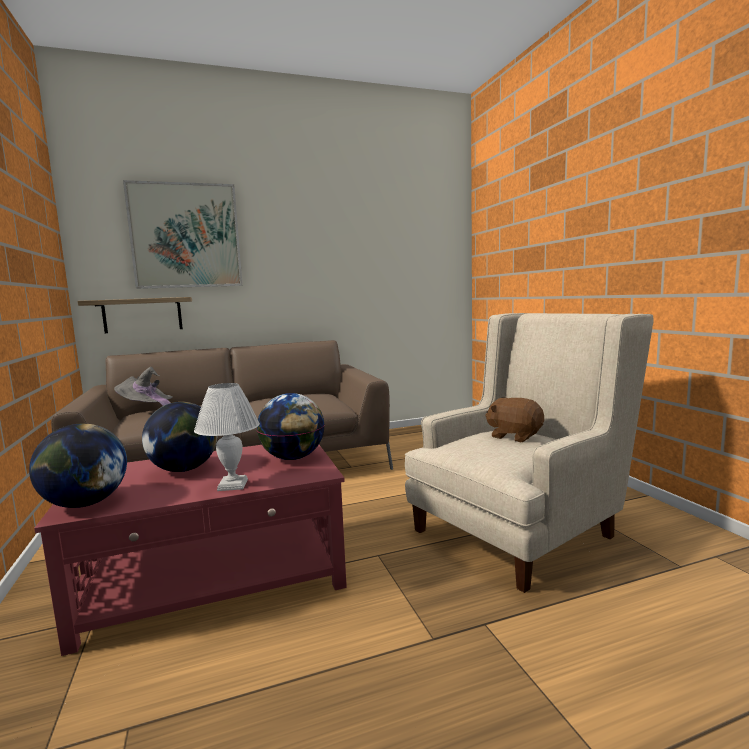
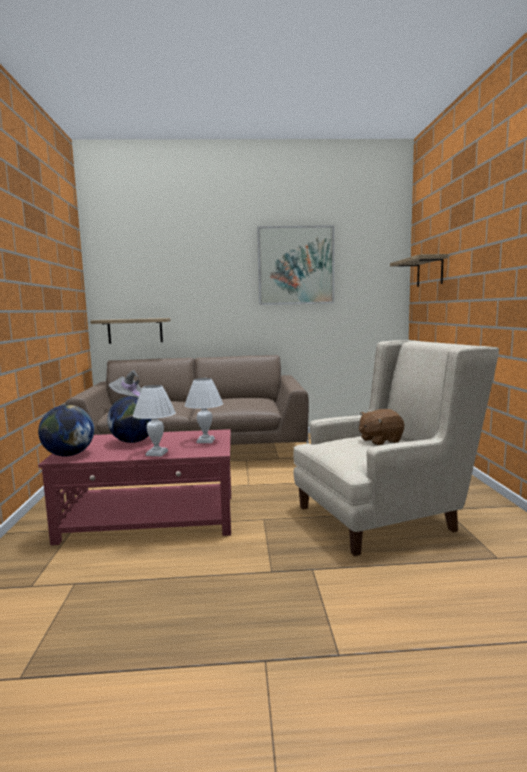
camera: 15 degrees right, 0 degrees up
(186, 236) = (168, 271): picture -> picture (295, 265)
(293, 458) = (205, 441): globe -> white table lamp
(502, 240) = (429, 272): none -> shelf
(514, 436) = (380, 440): brown plush toy -> brown plush toy turned 75 degrees counterclockwise

